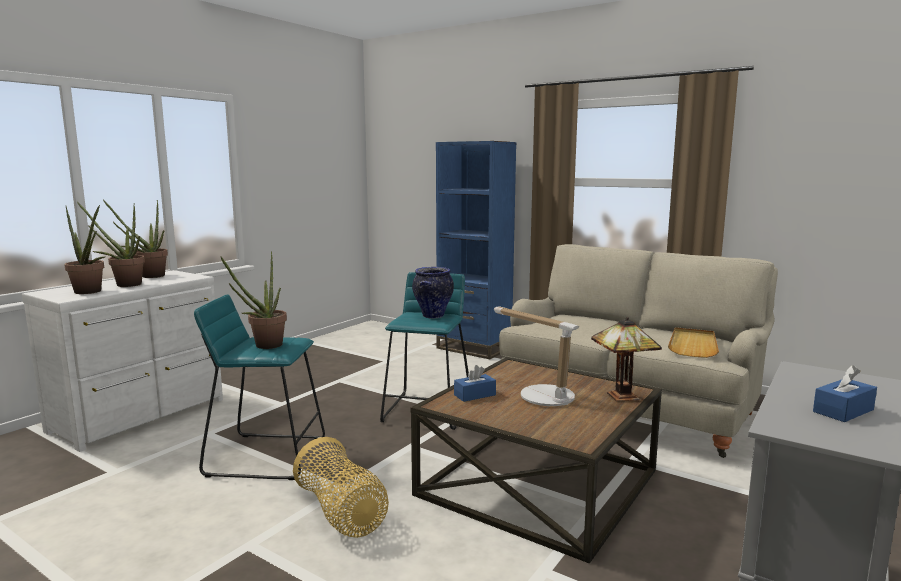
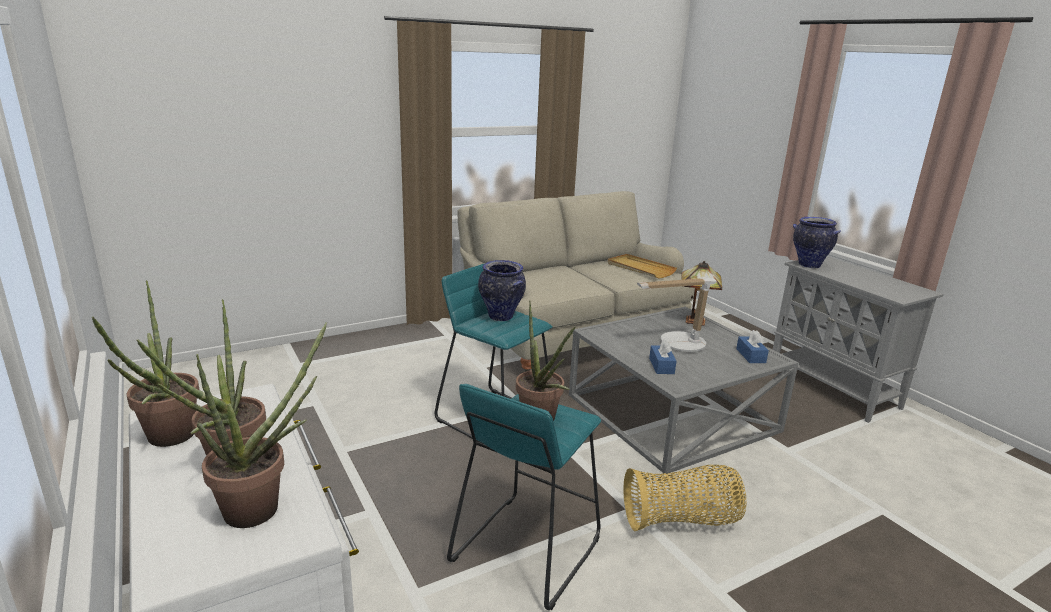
camera: 65 degrees left, 10 degrees up
(474, 348) = (351, 345): blue bookcase -> none
(539, 481) = (671, 412): brown coffee table -> grey coffee table
(804, 372) = (808, 265): none -> vase
(843, 411) = (873, 279): blue tissue box -> blue tissue box (750, 356)

